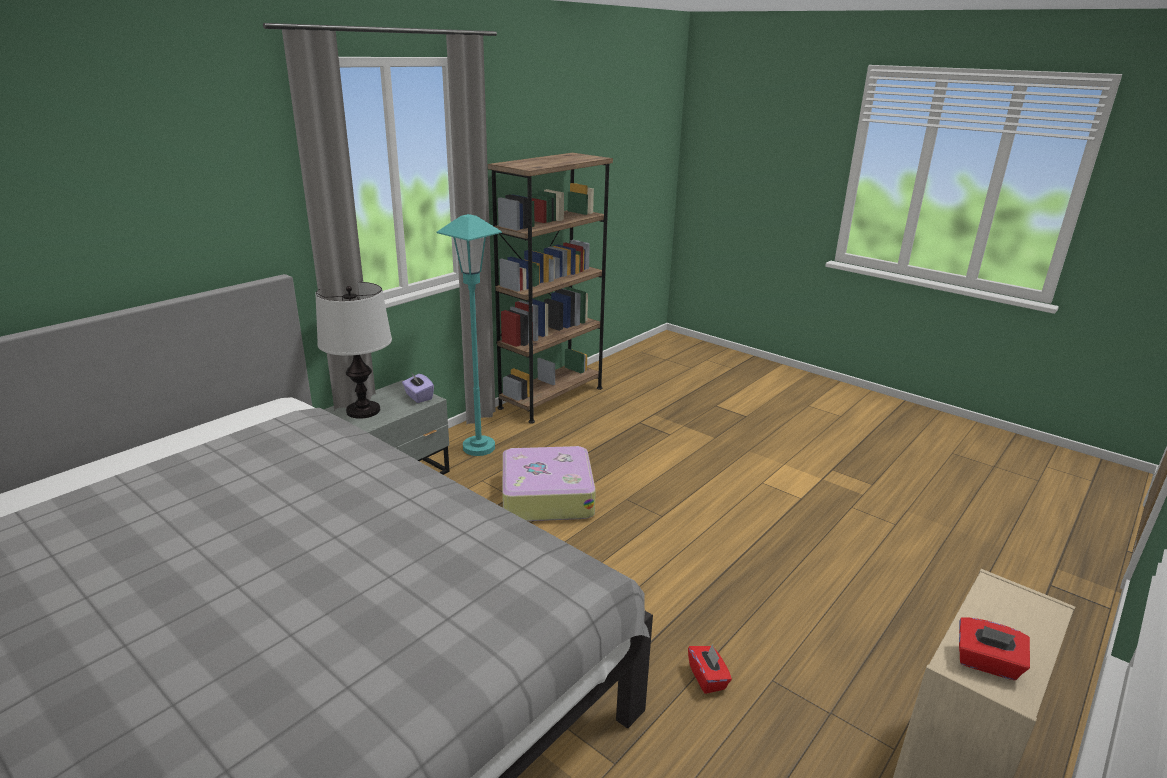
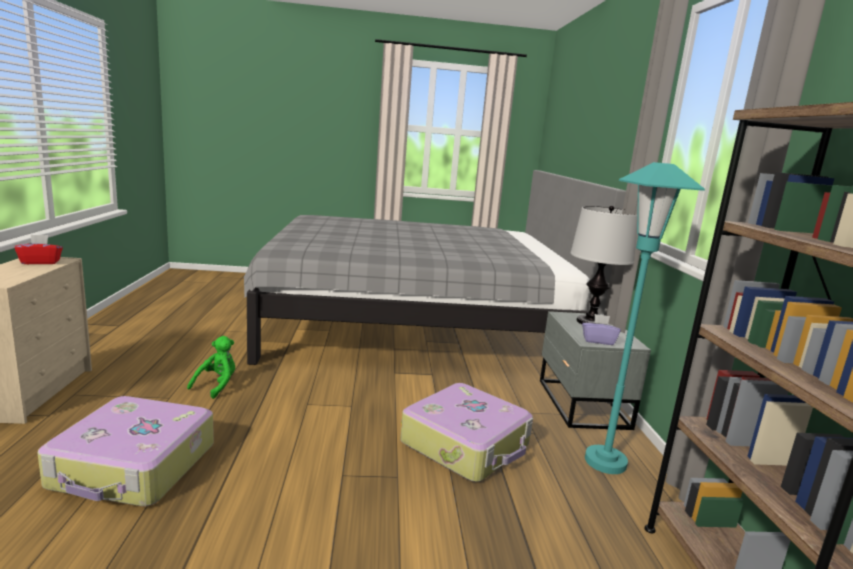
camera: 135 degrees right, 10 degrees down
(707, 678) = (217, 385): red tissue box -> green plush toy
(816, 592) = (134, 467): none -> suitcase

